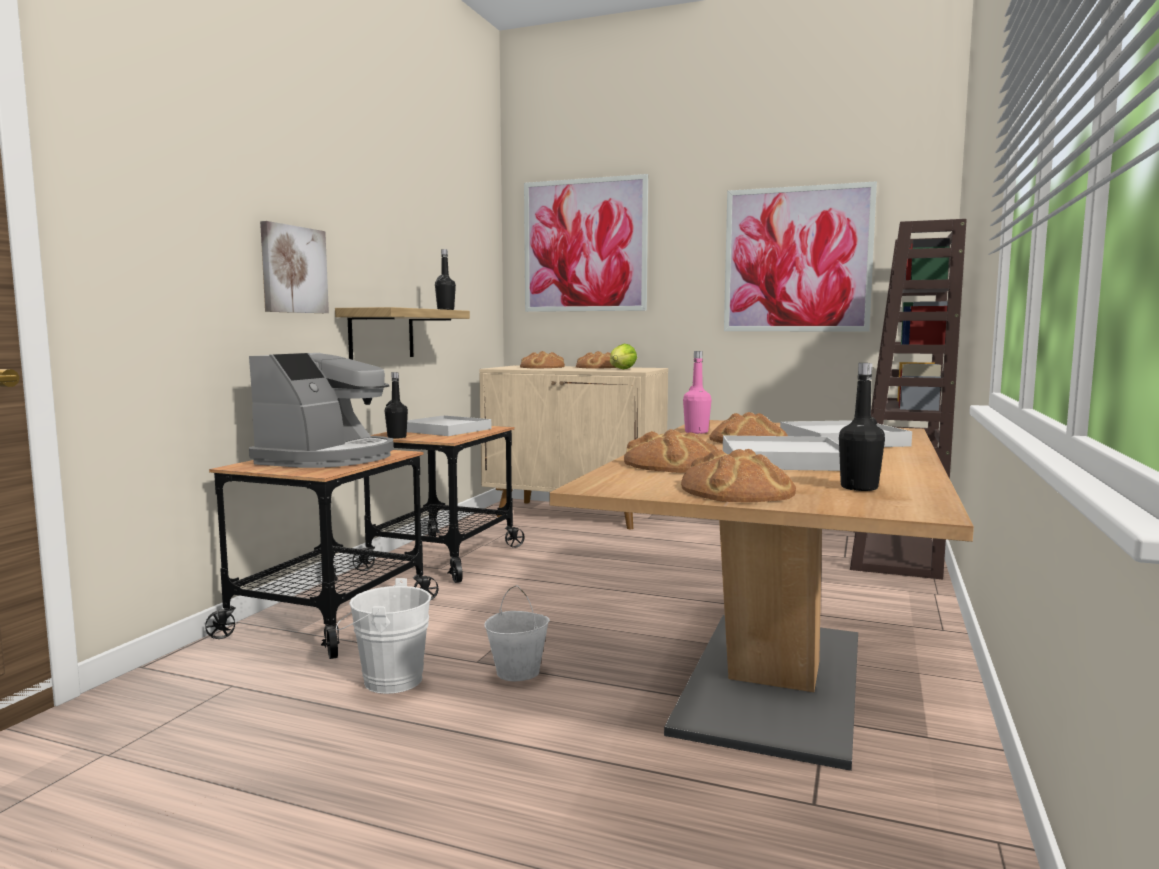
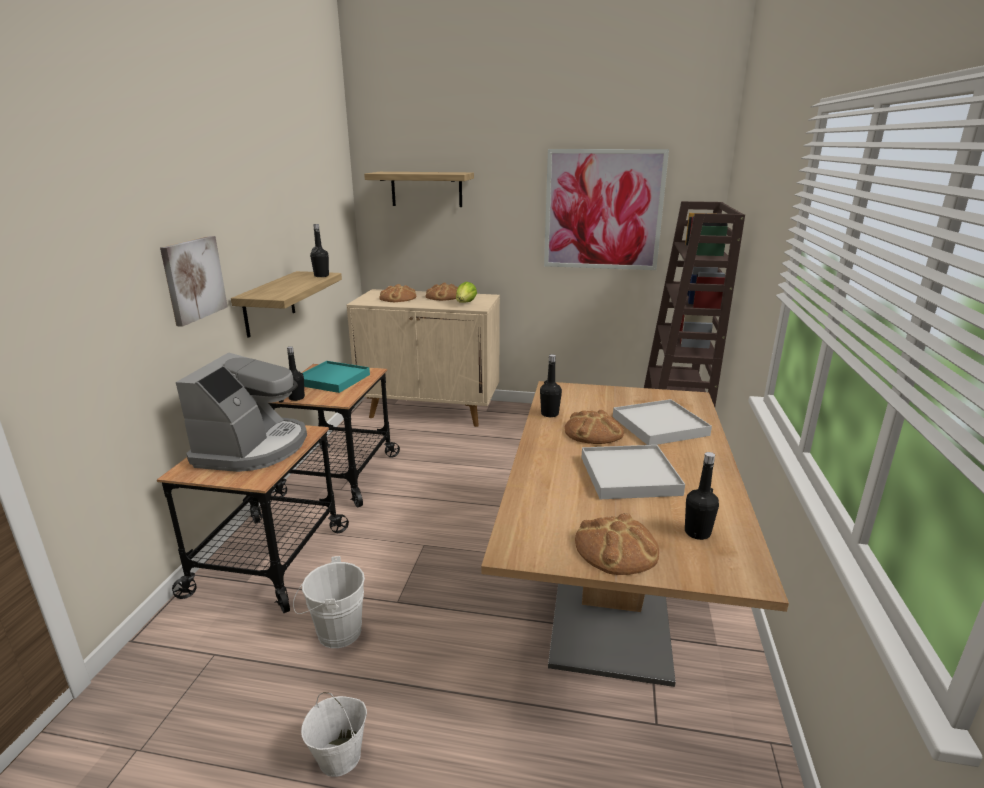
camera: 10 degrees left, 15 degrees up
(446, 430) = (333, 379): white tray -> turquoise tray
(518, 672) = (431, 610): white bucket -> white bucket (340, 756)
(585, 245) = (426, 189): picture -> shelf
(672, 464) = (553, 492): bread -> none
(696, 432) = (549, 414): pink bottle -> black bottle

